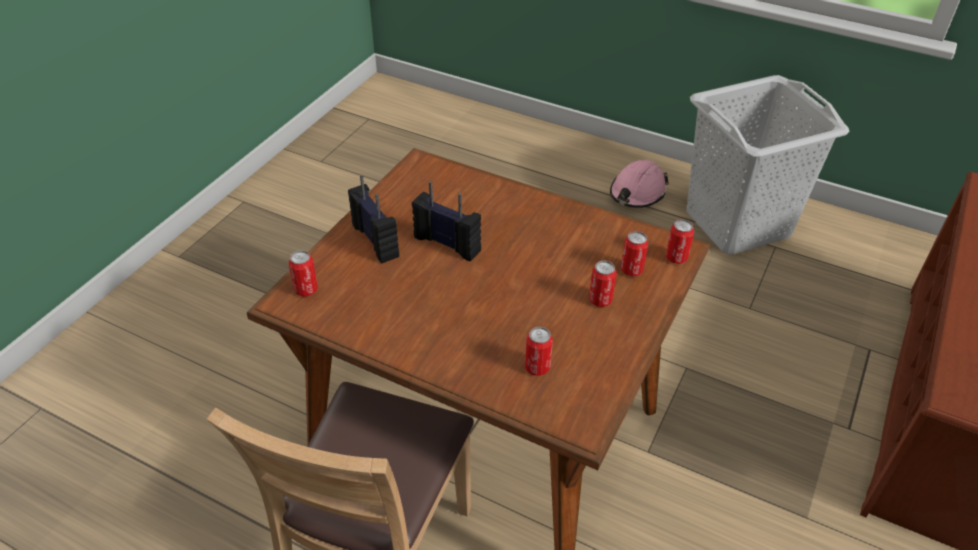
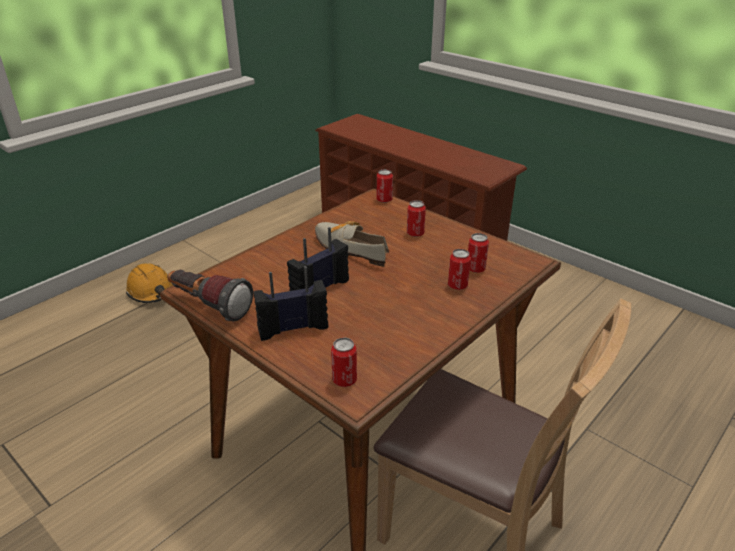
camera: 75 degrees left, 10 degrees down
(396, 181) = (208, 306): none -> flashlight
(539, 248) = (348, 248): none -> shoe
(631, 270) = (389, 217): can -> can (457, 285)
(637, 193) = (152, 291): pink hard hat -> orange hard hat
(738, 224) = (224, 256): grey laundry basket -> none

